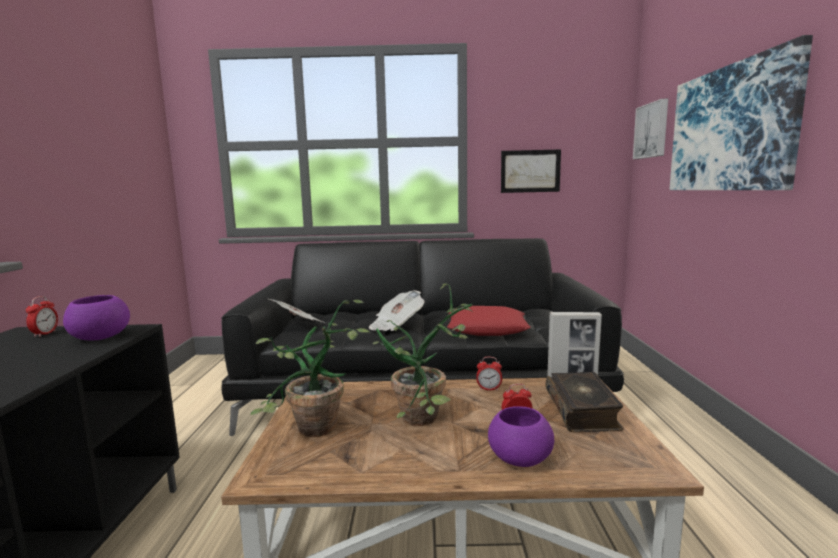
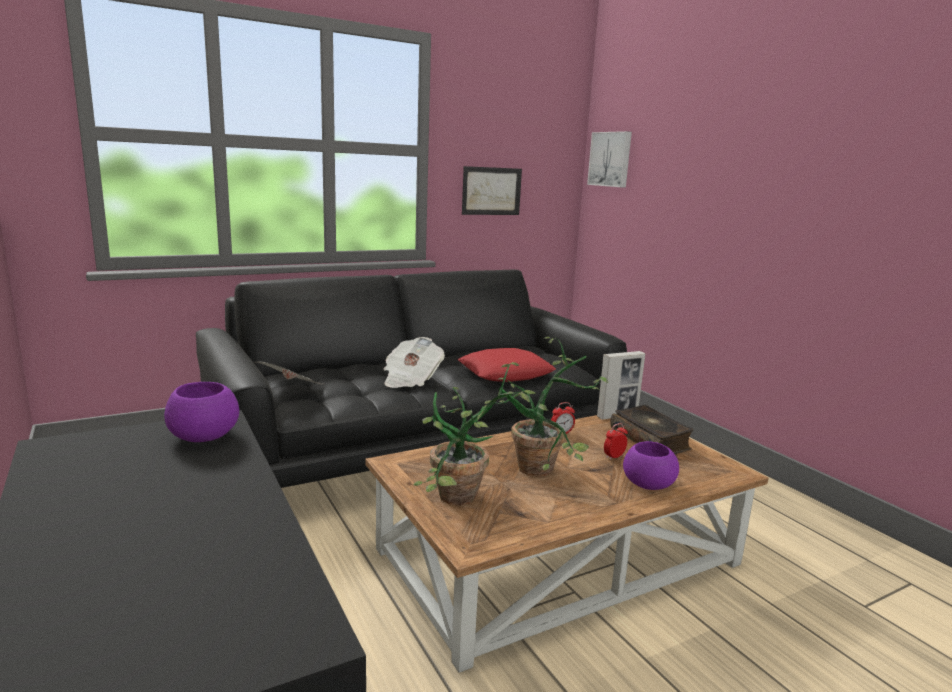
camera: 30 degrees left, 5 degrees up
(45, 334) = (103, 443): alarm clock -> none
(730, 129) = (702, 178): picture -> none

